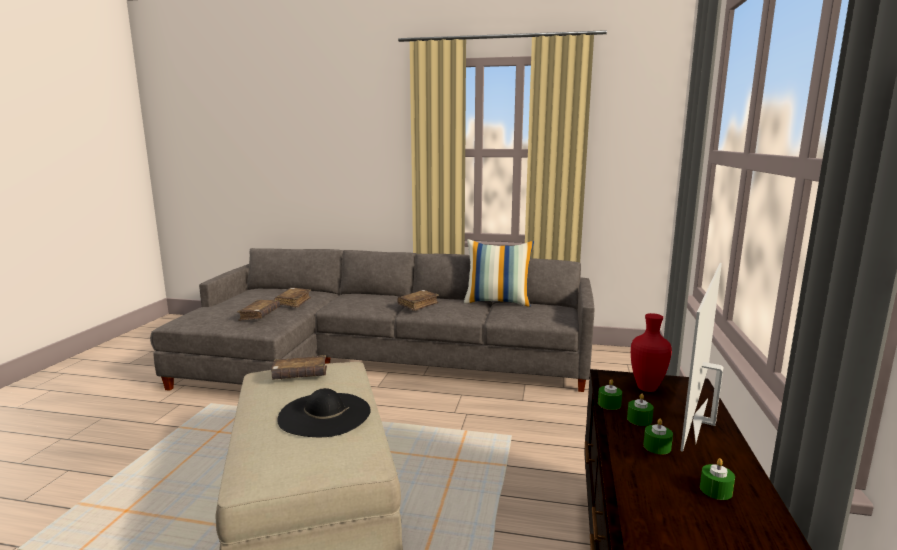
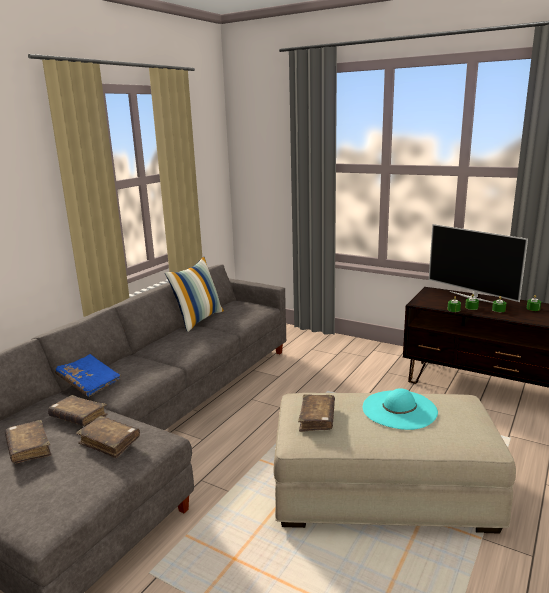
camera: 70 degrees left, 5 degrees up
(324, 414) = (399, 409): black hat -> turquoise hat
(347, 294) = (89, 382): none -> blue book
(418, 305) = (173, 349): brown book -> brown book (29, 448)
(645, 388) = (435, 299): red vase -> none

